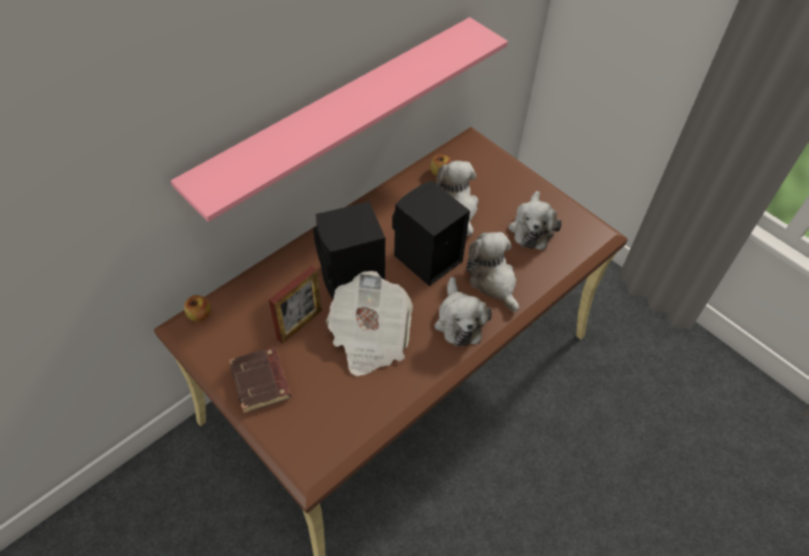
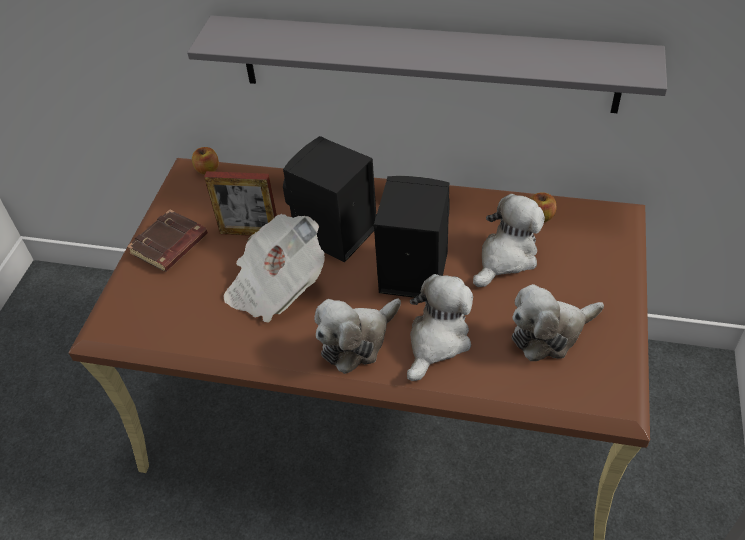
camera: 60 degrees right, 5 degrees down
(338, 115) = (426, 64): pink shelf -> grey shelf

